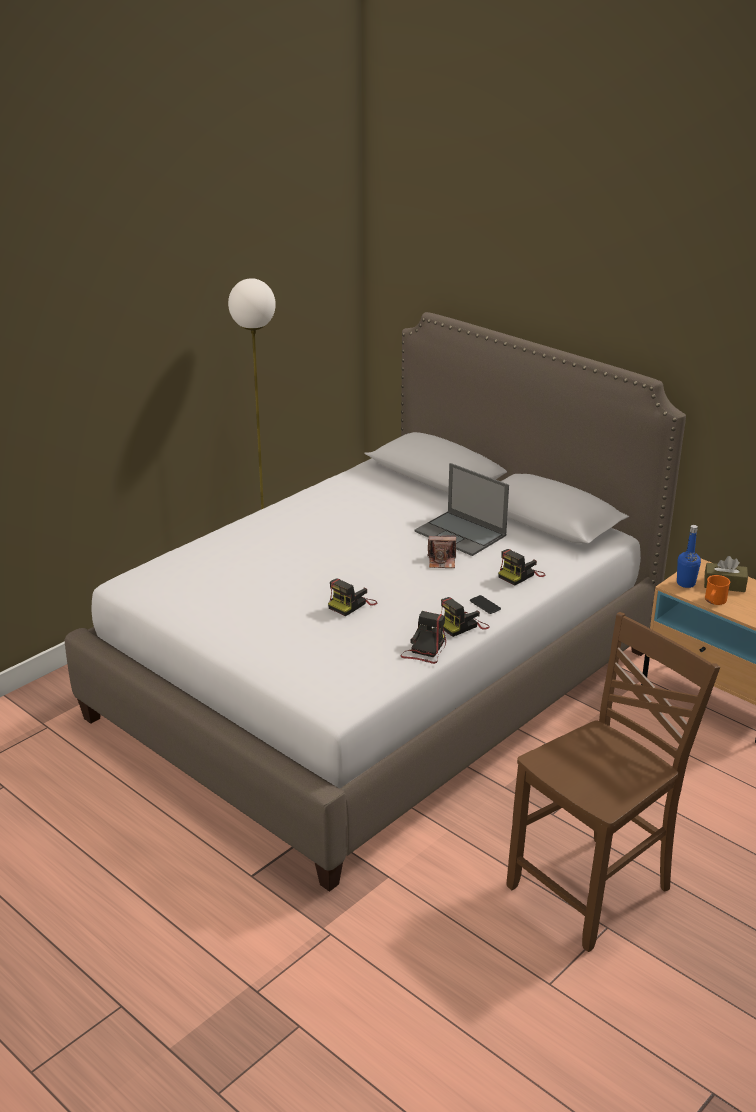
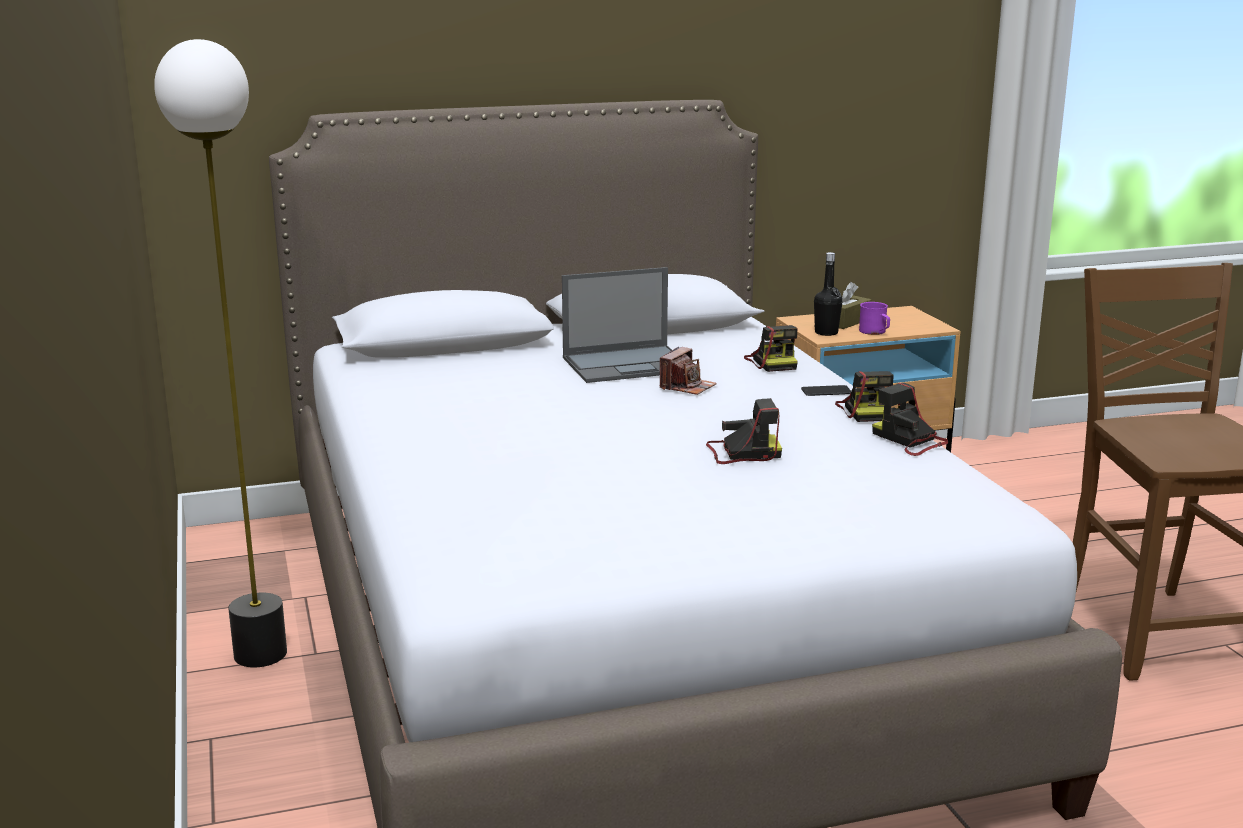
camera: 60 degrees left, 10 degrees down
(351, 604) = (742, 453): camera -> camera turned 75 degrees counterclockwise
(685, 583) = (826, 332): blue bottle -> black bottle
(714, 601) = (875, 332): orange mug -> purple mug

